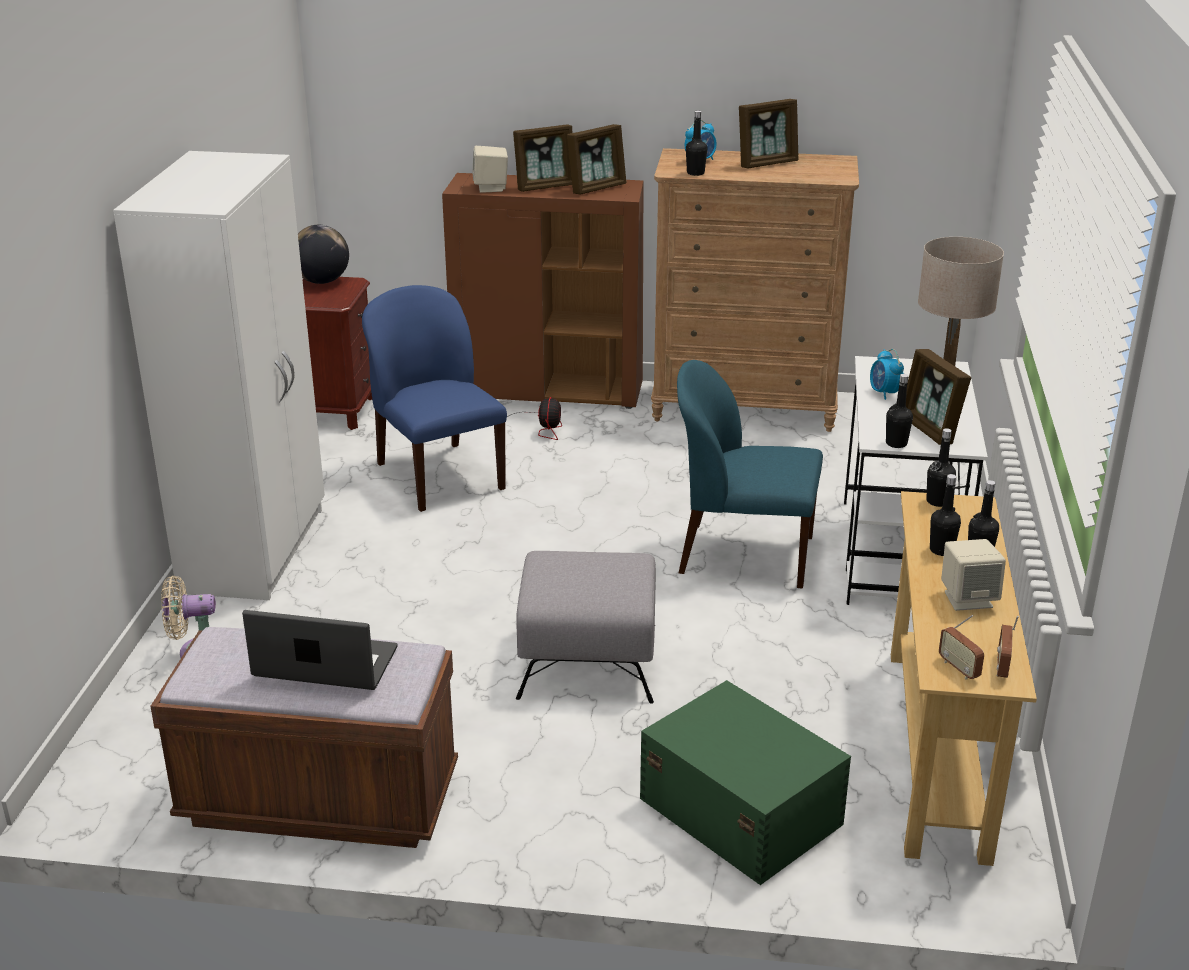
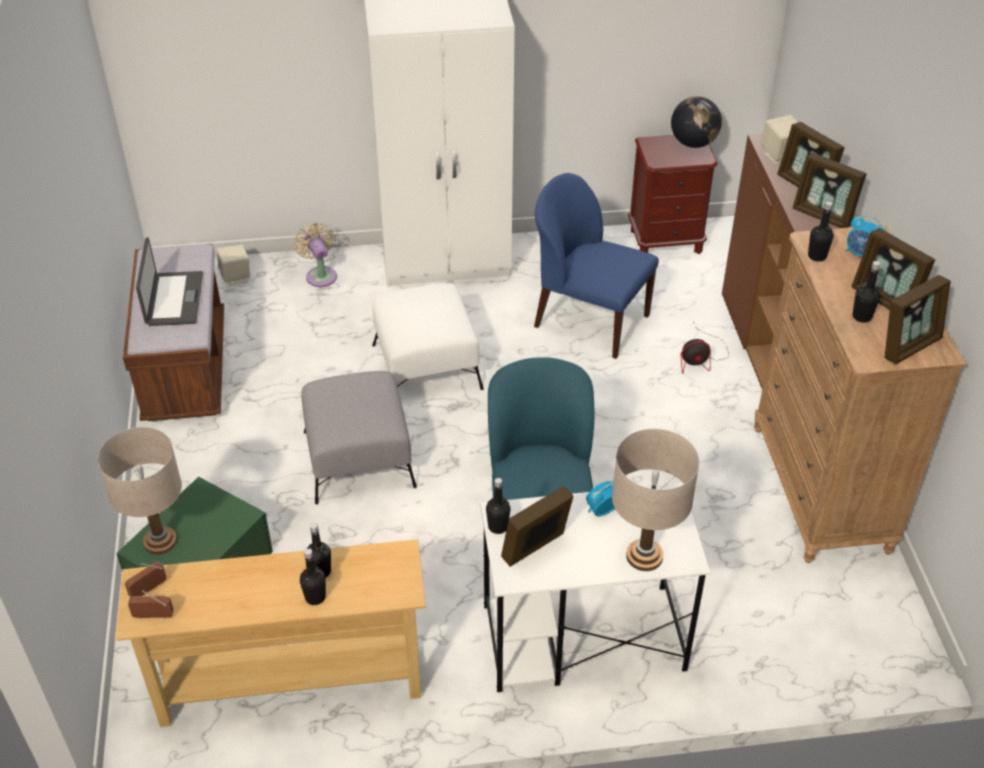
camera: 75 degrees right, 15 degrees up
(438, 475) = (589, 320): blue chair -> blue chair turned 105 degrees counterclockwise
(449, 590) = (426, 367): none -> white ottoman
(755, 771) = (160, 542): none -> beige table lamp
(829, 166) = (909, 346): none -> picture frame
(937, 501) = (404, 564): black bottle -> black bottle (862, 316)
(968, 599) = (247, 592): beige speaker -> beige speaker (236, 277)

